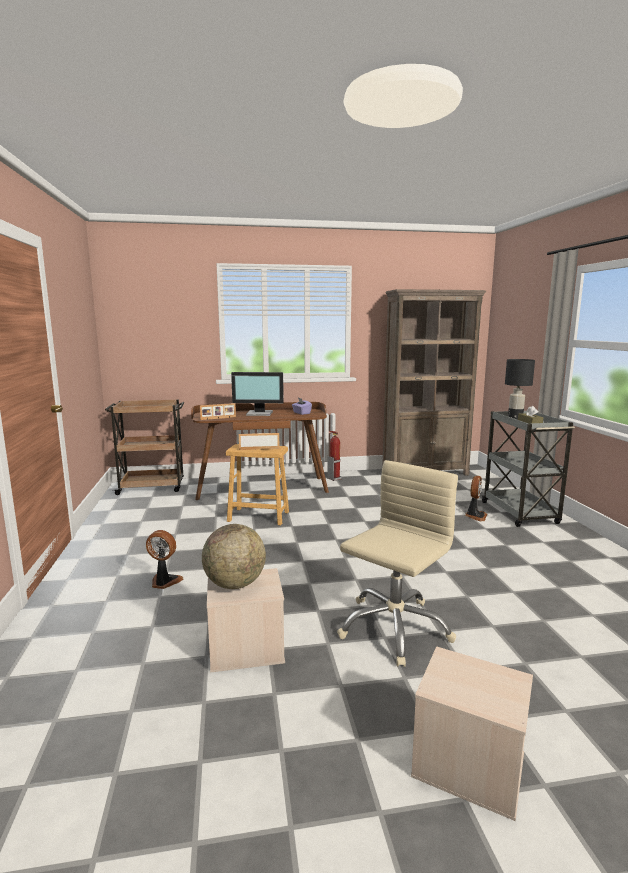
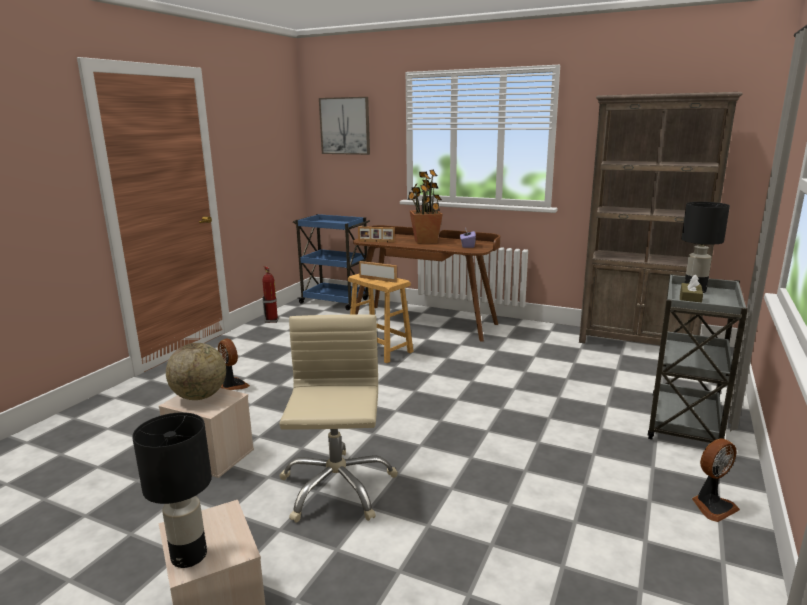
camera: 35 degrees right, 5 degrees up
(150, 311) = (345, 126): none -> picture
(152, 487) = (335, 301): brown cart -> blue cart
(260, 413) = (425, 241): monitor -> potted plant
(334, 478) = (513, 327): fire extinguisher -> fire extinguisher (272, 320)
(394, 627) = (336, 487): beige office chair -> beige office chair turned 75 degrees counterclockwise
(475, 516) = (613, 410): fan -> fan (712, 506)
(491, 703) = (189, 556): none -> black table lamp

